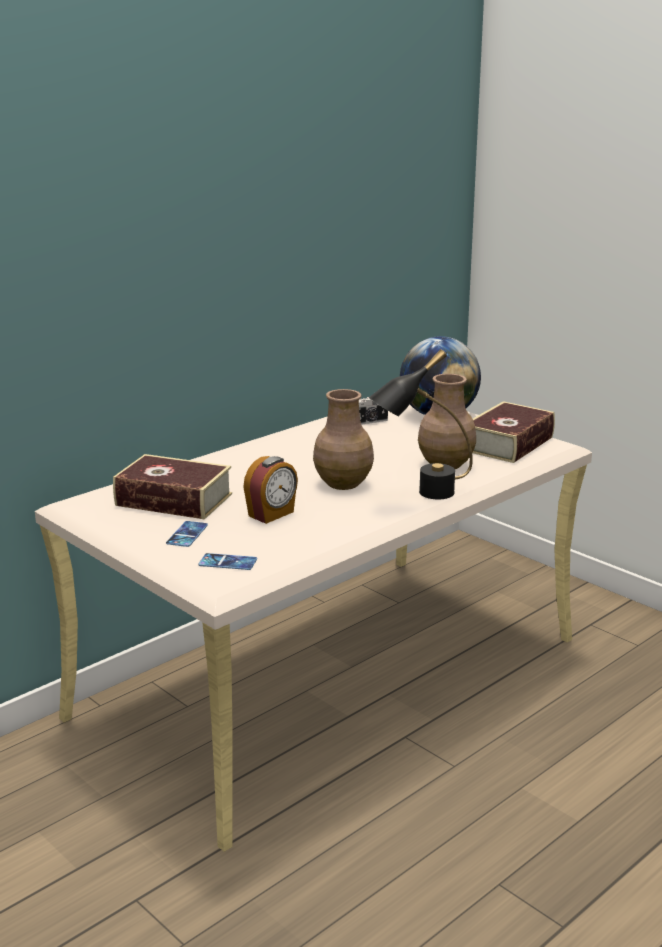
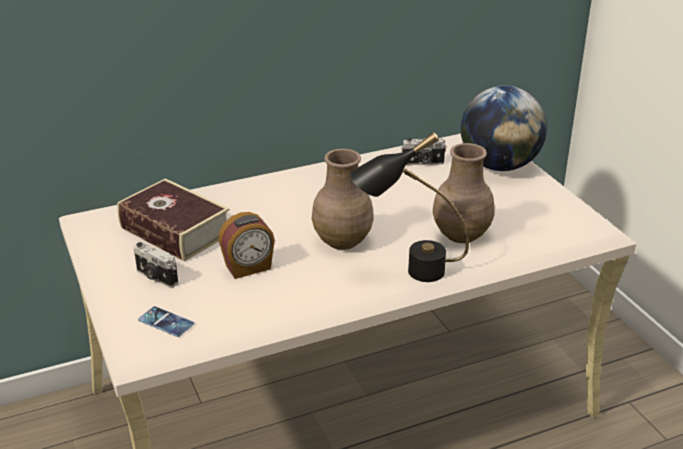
camera: 20 degrees right, 10 degrees up
(187, 534) = (156, 277): phone -> camera
(508, 444) = (545, 218): book -> none

